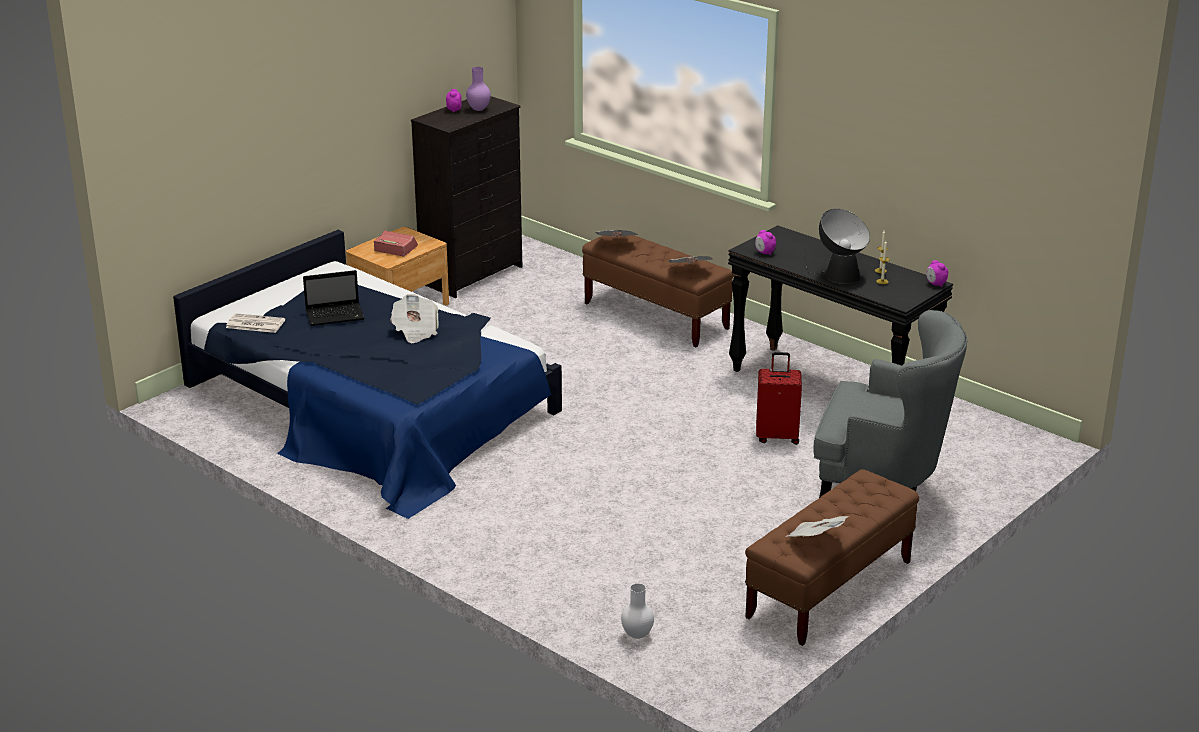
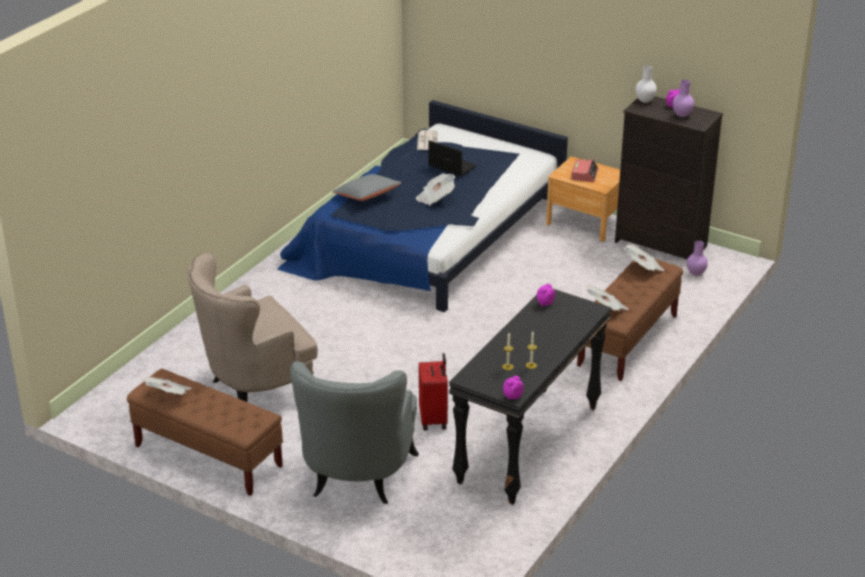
camera: 80 degrees right, 5 degrees up
(336, 315) = (451, 166): laptop -> laptop turned 150 degrees clockwise
(380, 375) = (367, 196): none -> grey pillow
(541, 266) = (696, 274): none -> purple vase
(638, 635) = (146, 375): white vase -> white vase (644, 101)
(691, 550) = (255, 389): none -> beige armchair
(837, 274) = (514, 342): table lamp -> none

